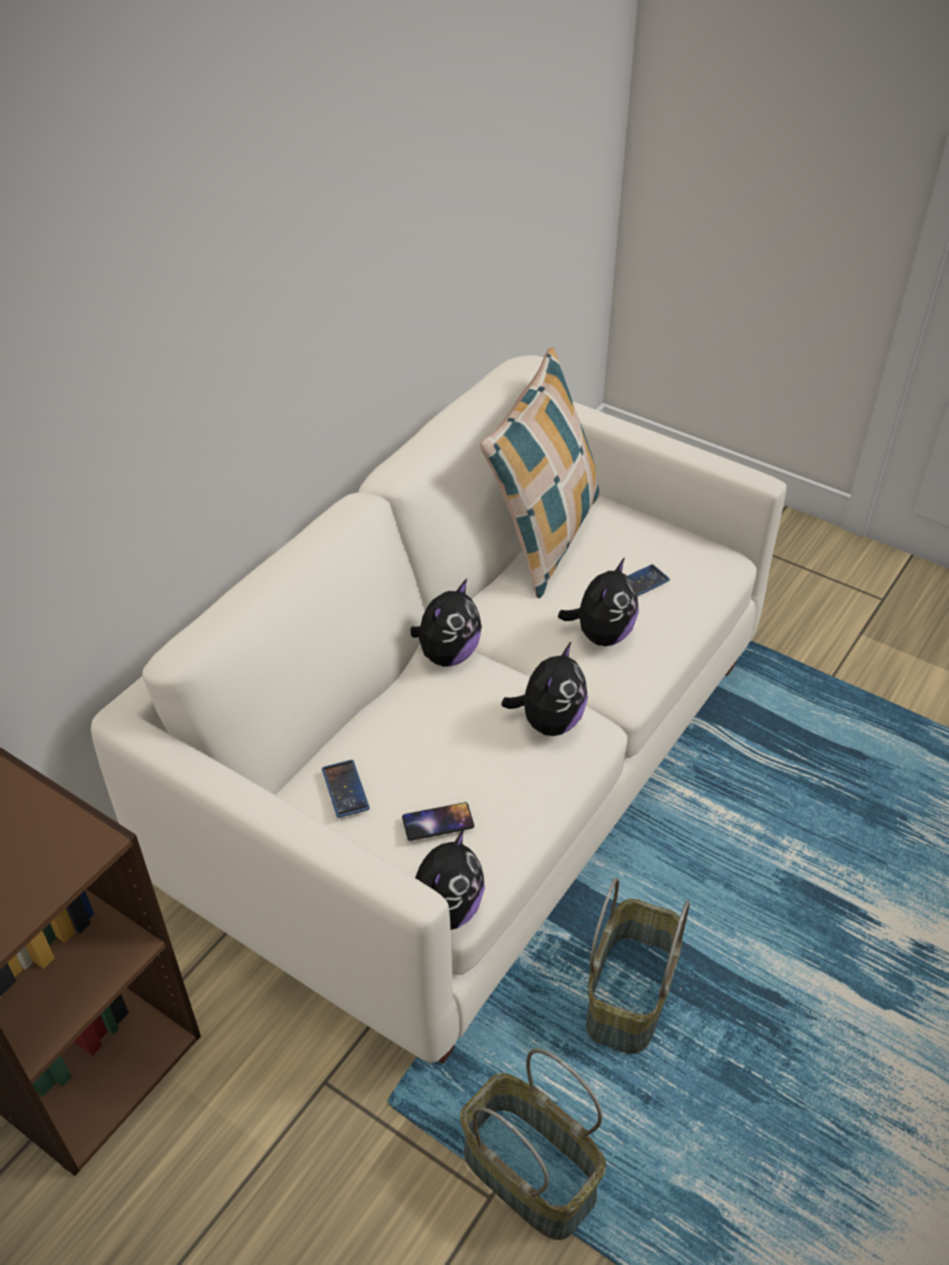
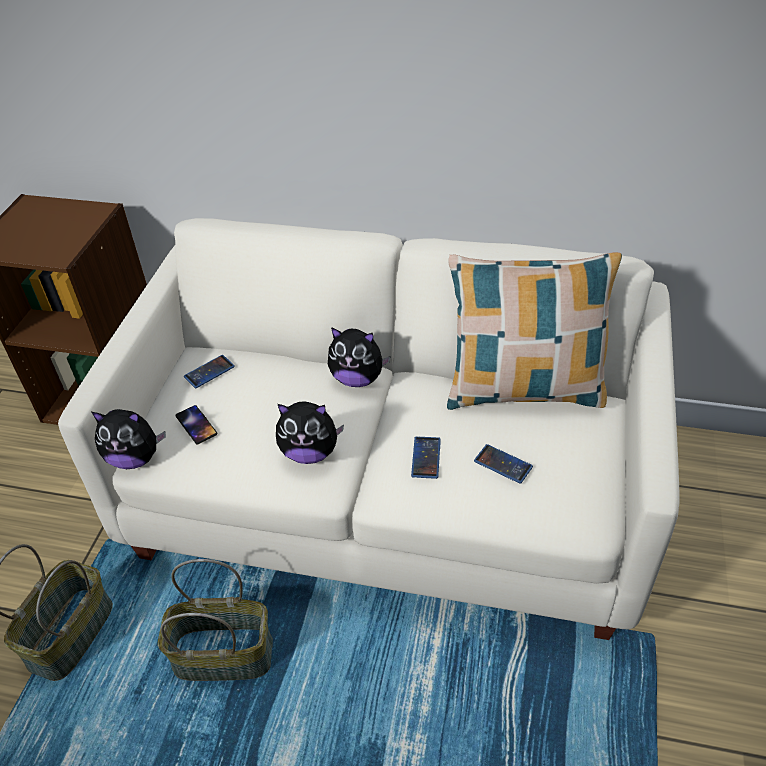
camera: 70 degrees right, 0 degrees up
(601, 634) = (426, 458): plush toy -> phone

